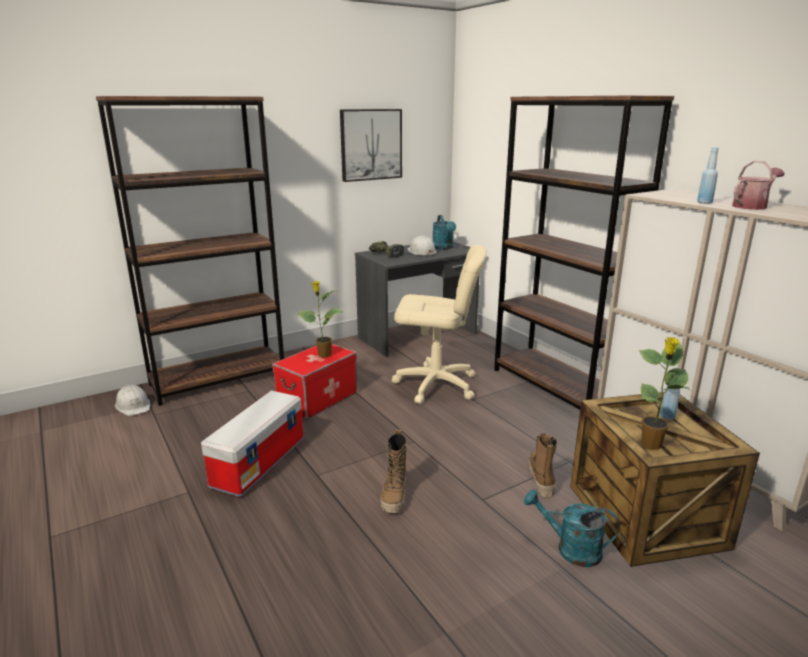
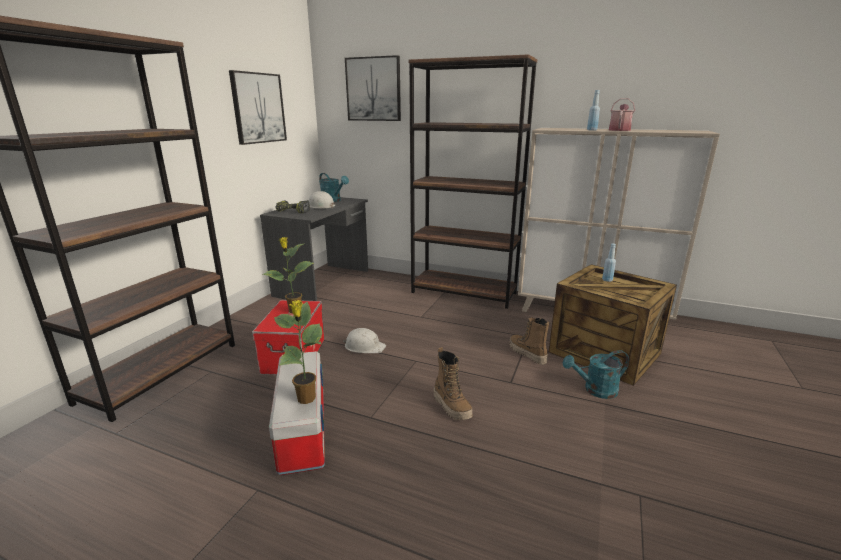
camera: 35 degrees left, 0 degrees up
(133, 405) = (73, 434): white hard hat -> white hard hat (364, 346)
(436, 385) = (382, 314): beige office chair -> none
(503, 124) = (373, 89): none -> picture
(651, 445) = (626, 298): potted plant -> potted plant (306, 399)

